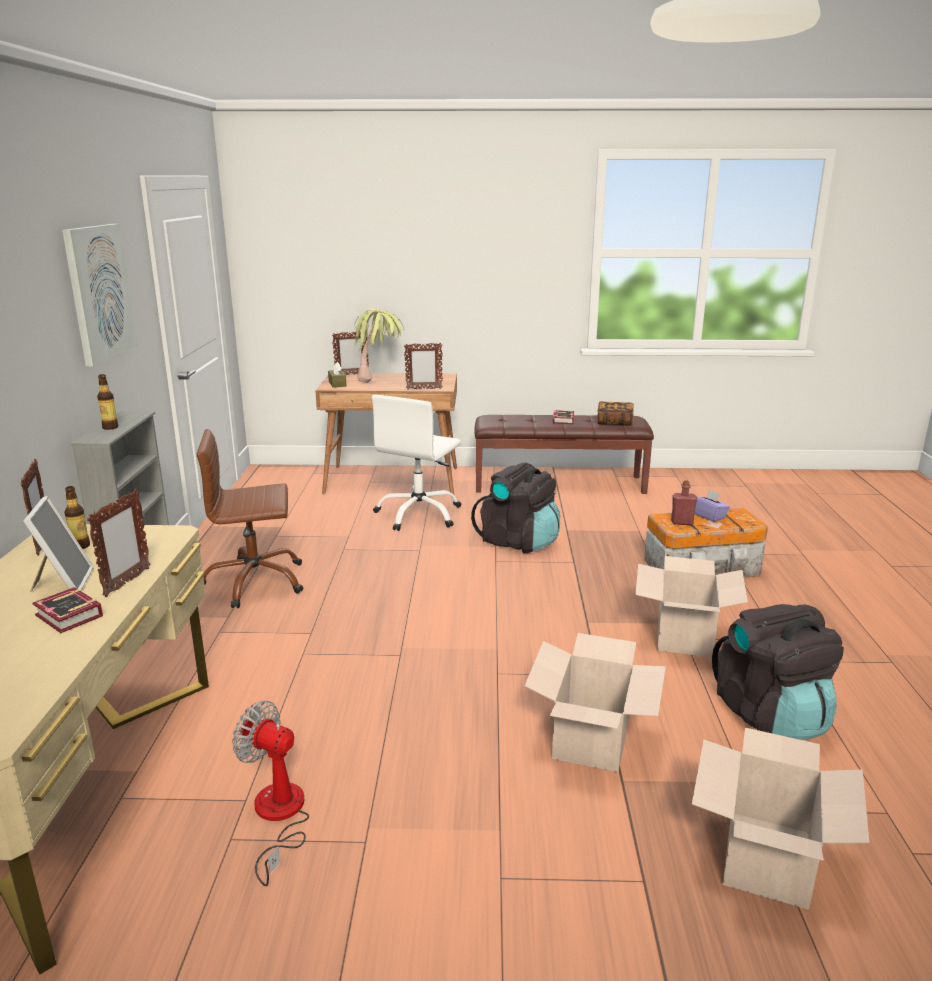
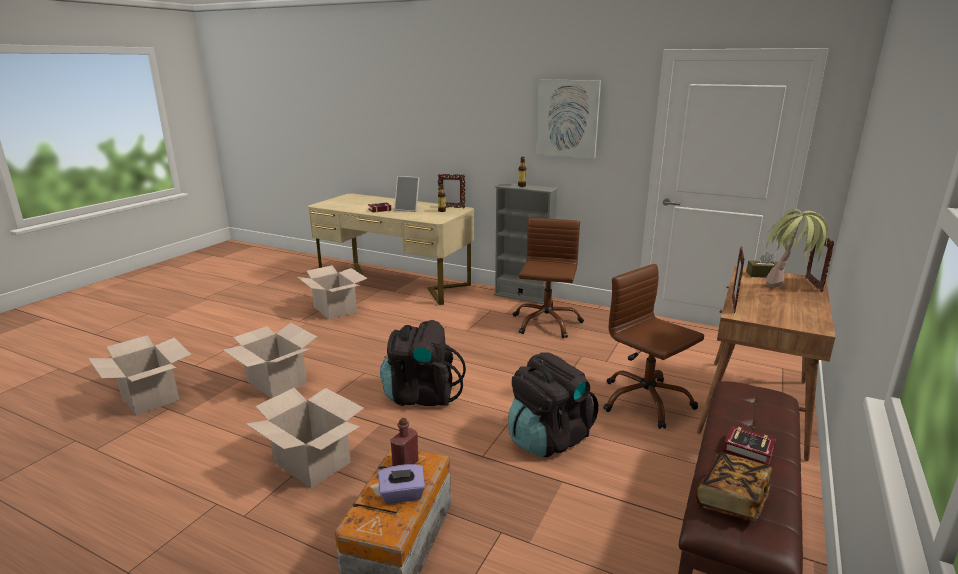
camera: 115 degrees right, 0 degrees up
(127, 582) = (395, 215): picture frame -> none
(278, 817) = (334, 309): fan -> cardboard box
(419, 514) = (645, 401): white office chair -> brown office chair
(771, 715) = (198, 453): black backpack -> black backpack (421, 395)

